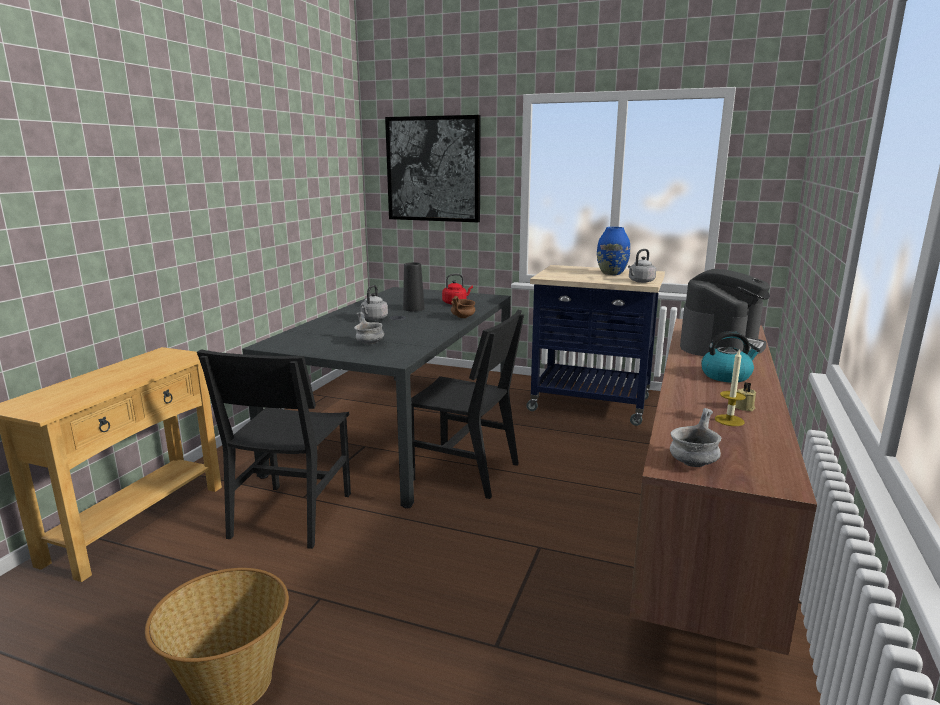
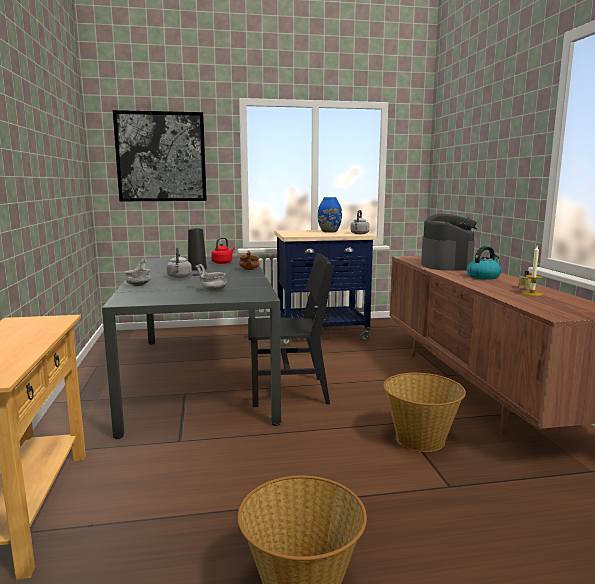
camera: 30 degrees left, 5 degrees down
(292, 515) = (186, 456): black chair -> none
(538, 576) = (420, 439): none -> basket
(692, 462) = (560, 312): grey bowl -> grey bowl (138, 285)

